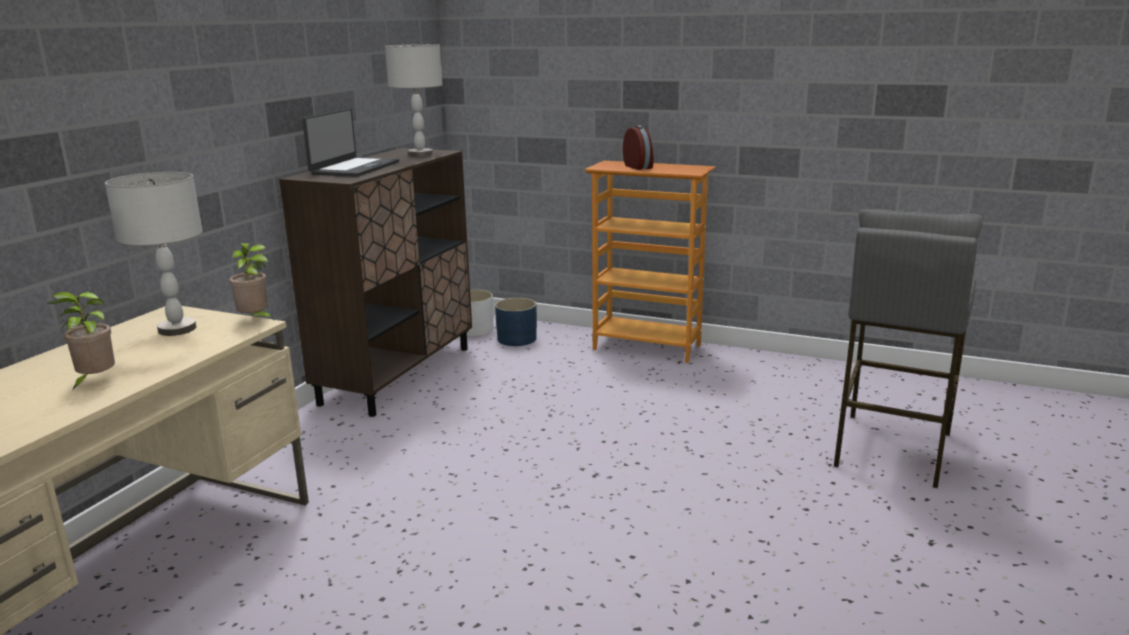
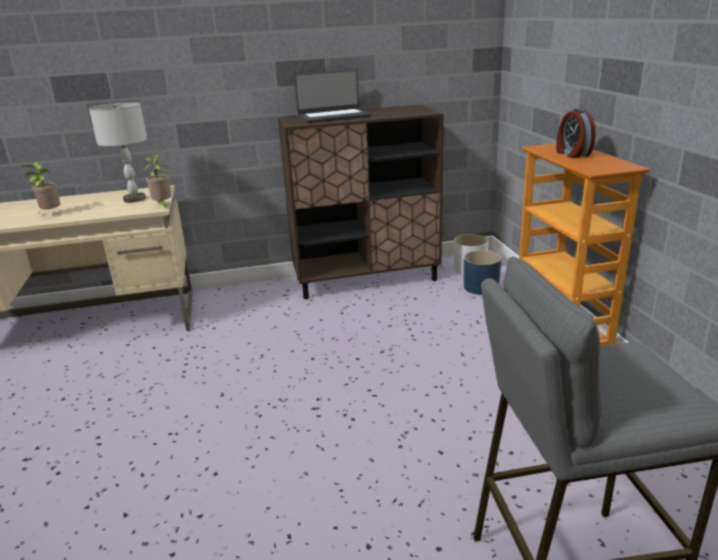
camera: 55 degrees right, 5 degrees up
(420, 154) = (407, 112): grey table lamp -> none
(639, 167) = (572, 154): alarm clock -> alarm clock turned 135 degrees clockwise

